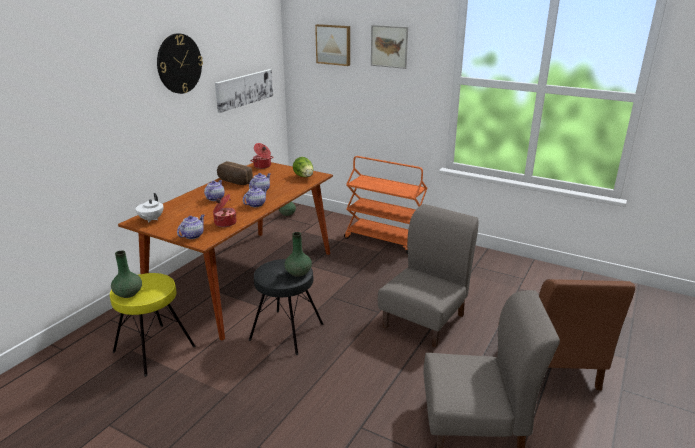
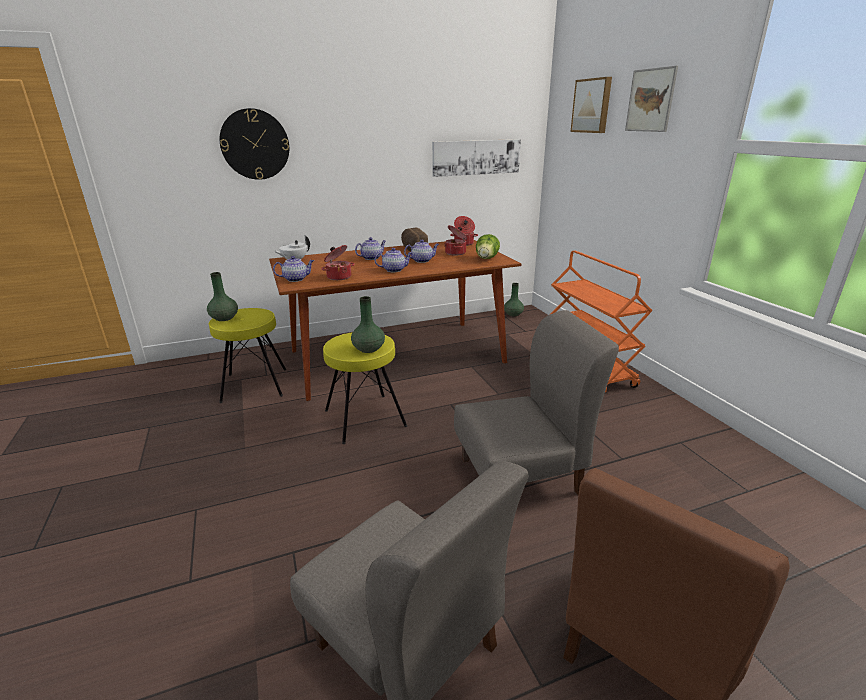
camera: 40 degrees right, 0 degrees up
(179, 63) = (384, 112): wall clock -> wall clock (255, 144)
(273, 176) = (456, 253): none -> cooking pot
(287, 332) = (364, 418): black stool -> yellow stool

